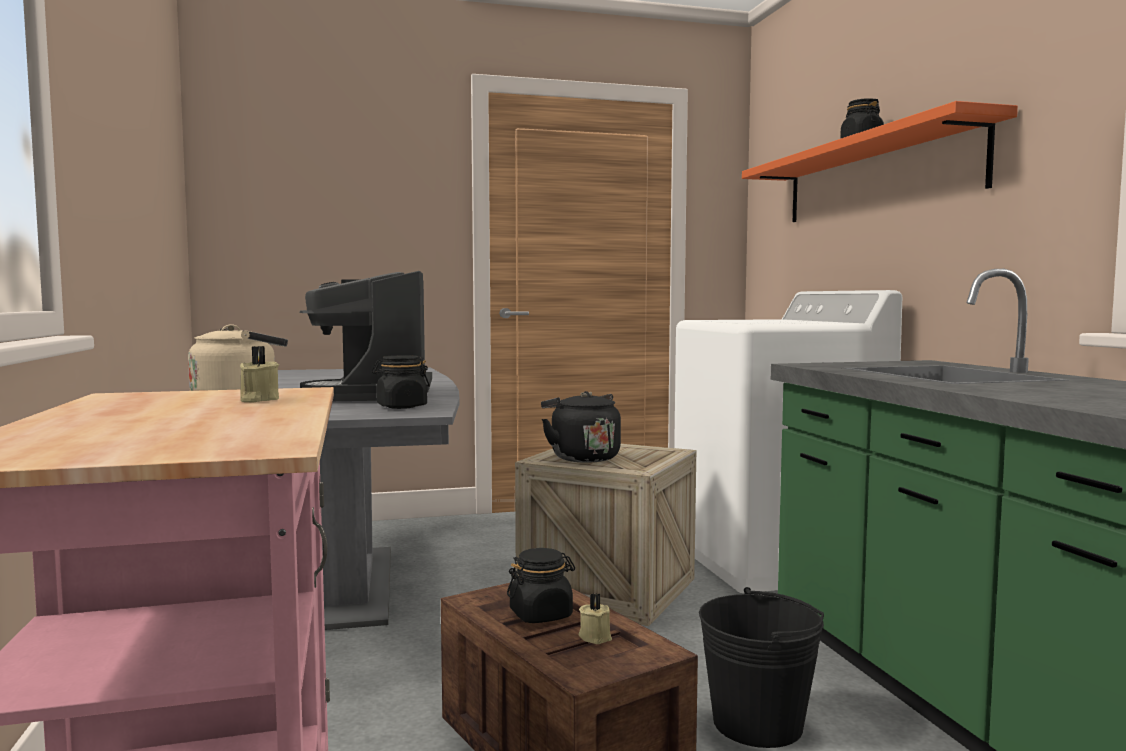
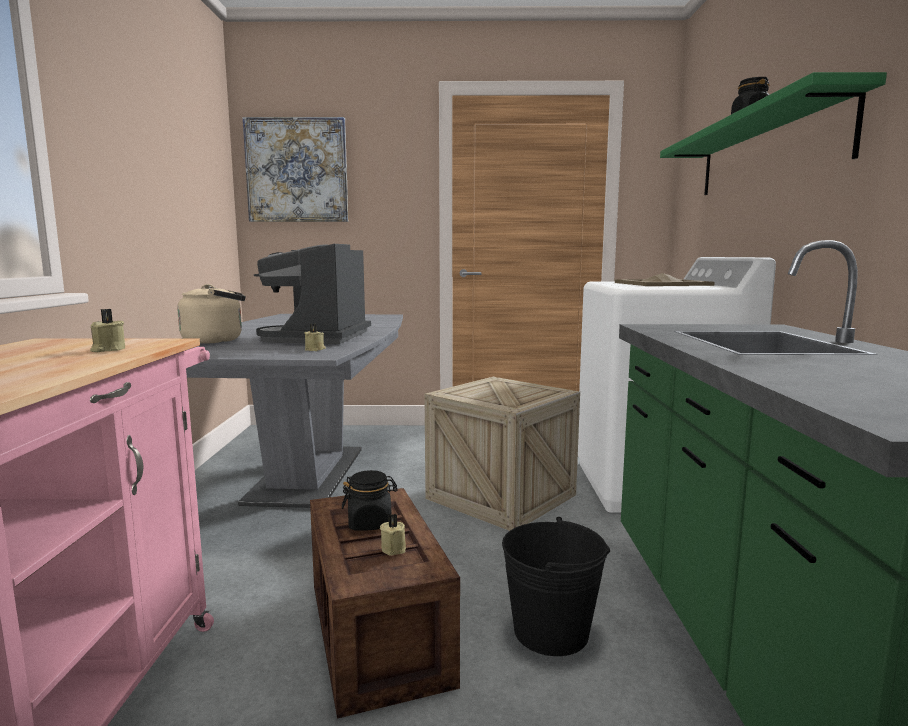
camera: 15 degrees right, 5 degrees up
(280, 176) = (297, 170): none -> picture
(401, 406) = (315, 349): black jar -> beige candle
(582, 457) = (479, 393): black kettle -> none
(777, 321) = (662, 284): none -> beige tray
(875, 177) = (766, 151): orange shelf -> green shelf

